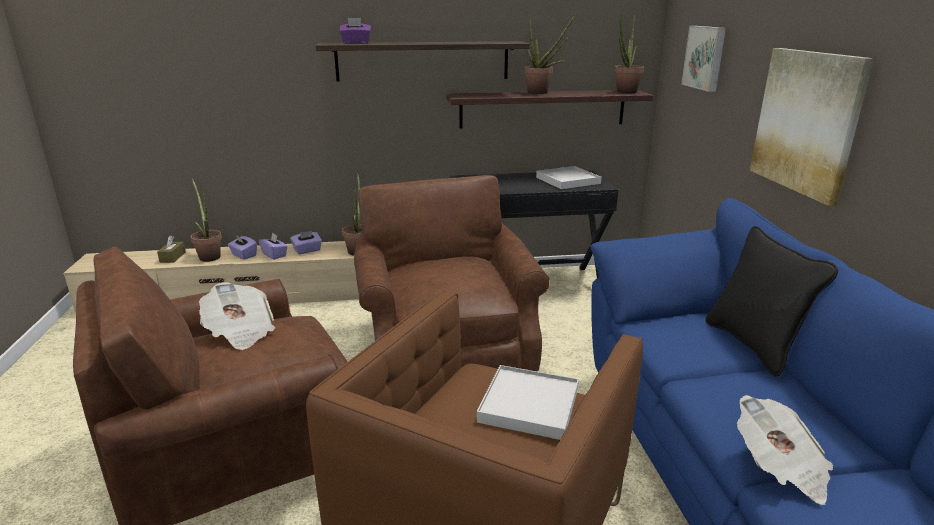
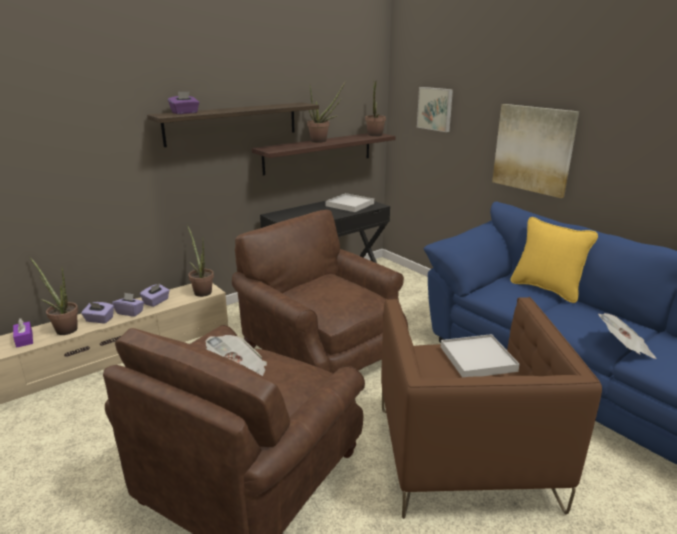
camera: 30 degrees left, 0 degrees up
(172, 257) = (24, 339): brown tissue box -> purple tissue box
(754, 345) = (546, 289): black pillow -> yellow pillow

